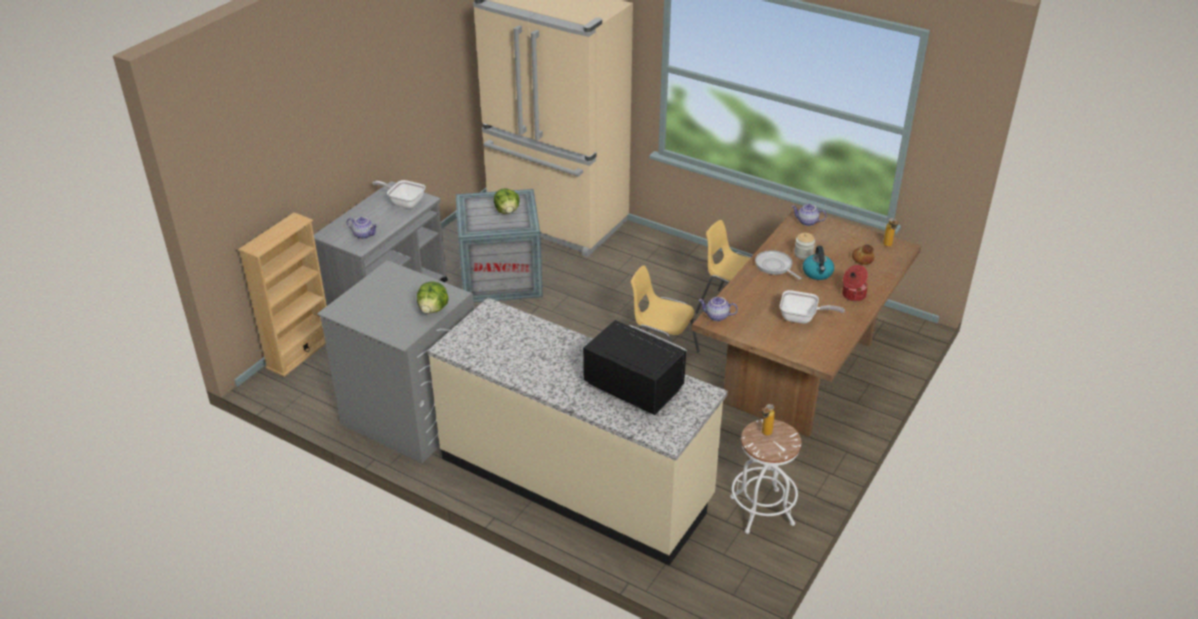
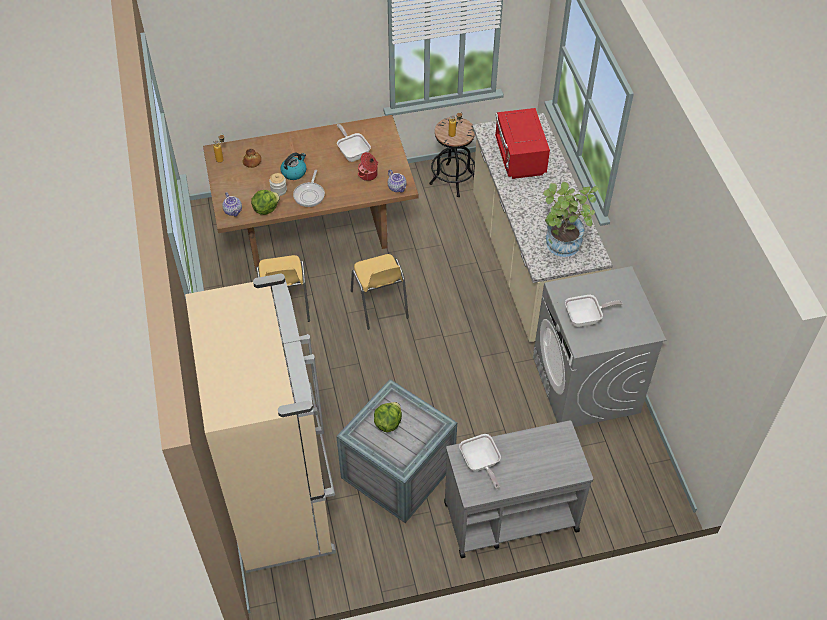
camera: 135 degrees left, 15 degrees up
(300, 352) = (623, 511): beige bookcase -> none
(364, 235) = (548, 446): teapot -> none
(406, 288) = (586, 318): none -> frying pan
(433, 309) = (584, 286): lettuce -> lettuce (266, 209)
(491, 334) = (561, 247): none -> potted plant
(633, 387) = (519, 158): black microwave -> red microwave
(762, 510) = (452, 180): white stool -> black stool
(853, 295) = (301, 145): cooking pot -> cooking pot (368, 175)

